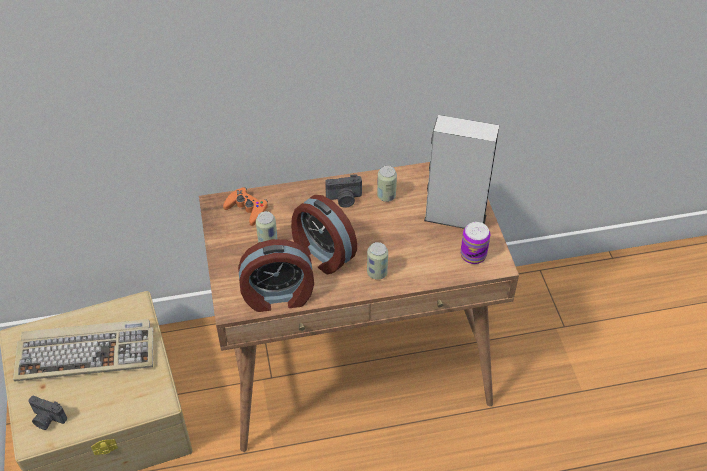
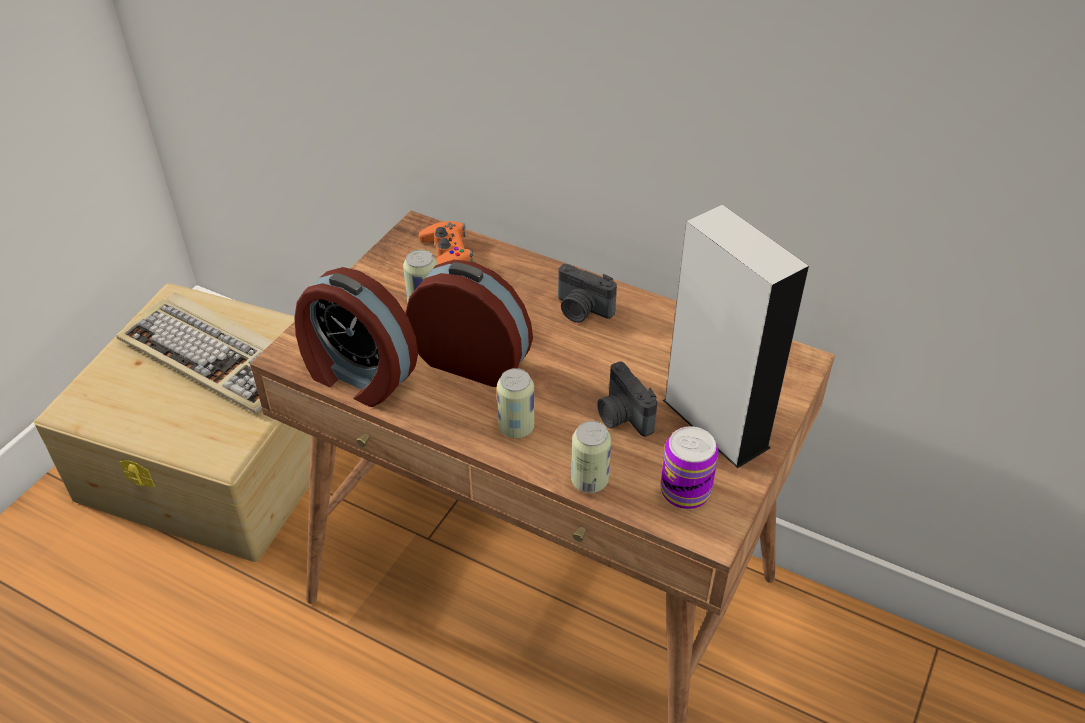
camera: 40 degrees right, 5 degrees down
(47, 419) = (103, 399): camera -> camera (622, 416)
(322, 254) = (473, 359): alarm clock -> alarm clock turned 120 degrees clockwise
(386, 196) = (644, 338): can -> can (589, 480)

